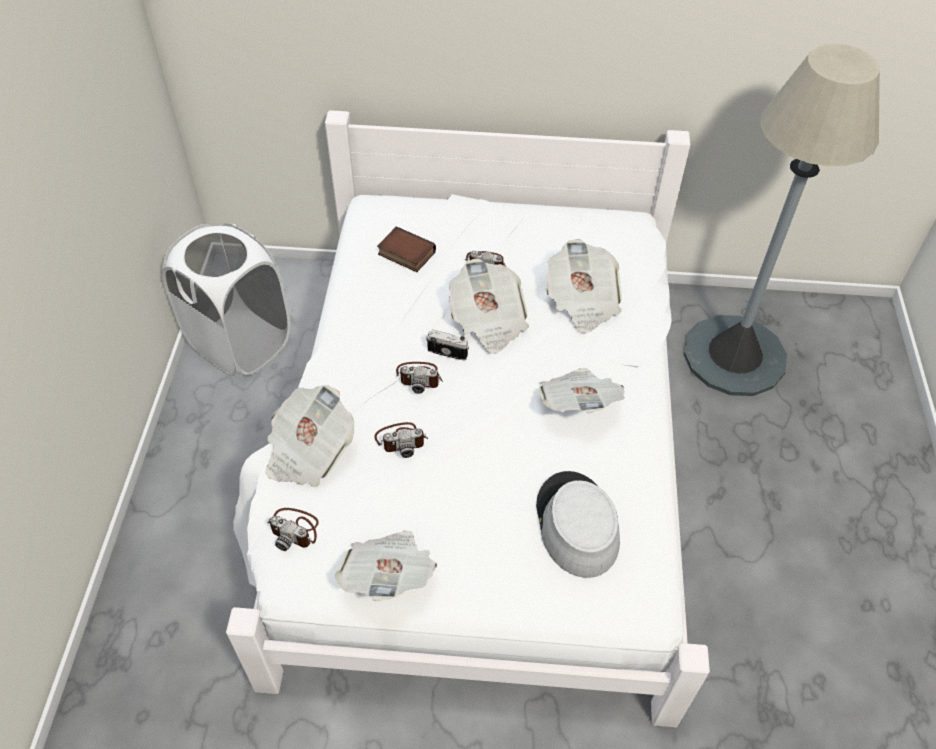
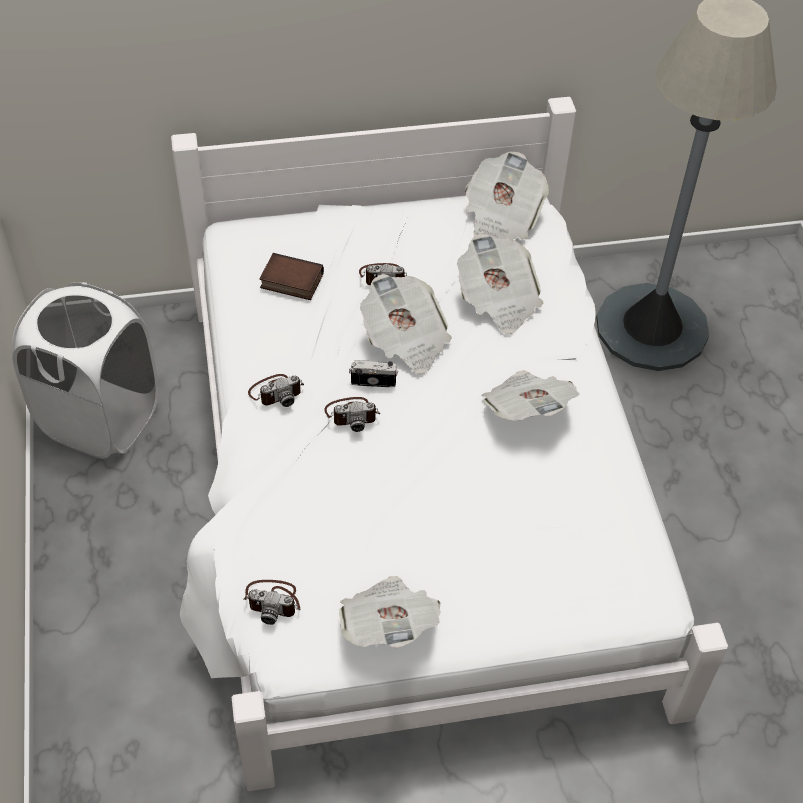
camera: 15 degrees left, 0 degrees up
(308, 451) = (259, 517): newspaper -> newspaper (501, 216)
(401, 440) = (355, 484): camera -> camera (276, 392)
(576, 524) = (561, 533): grey hat -> none

